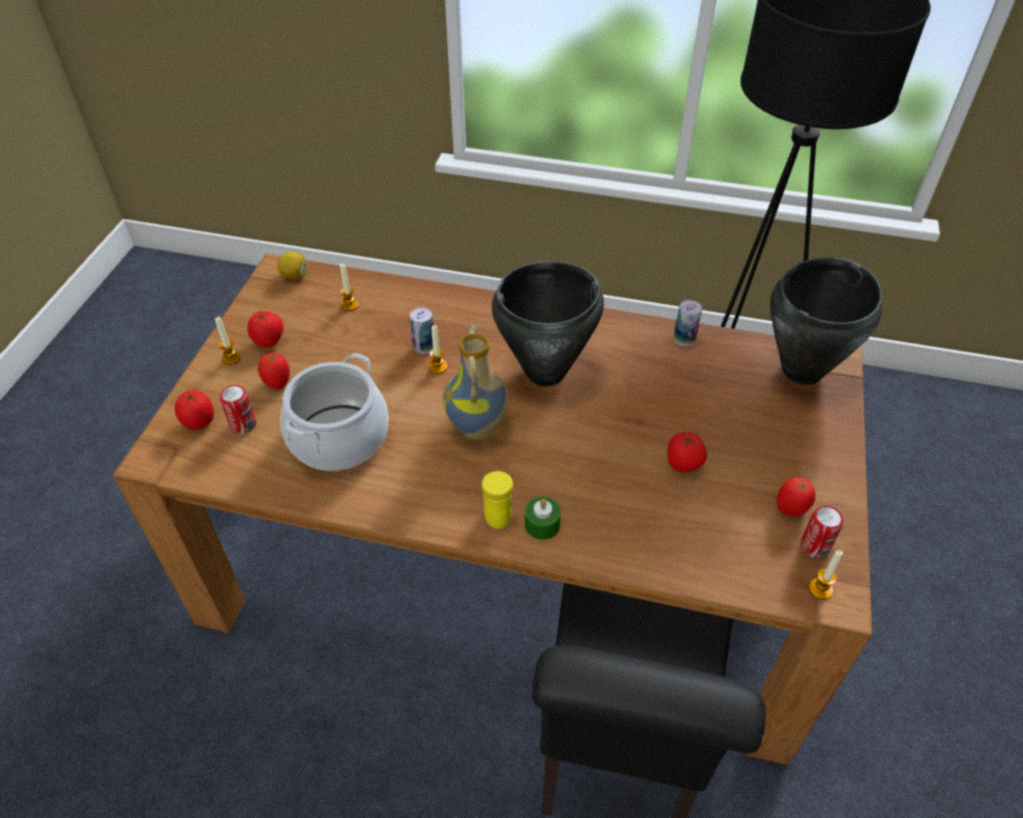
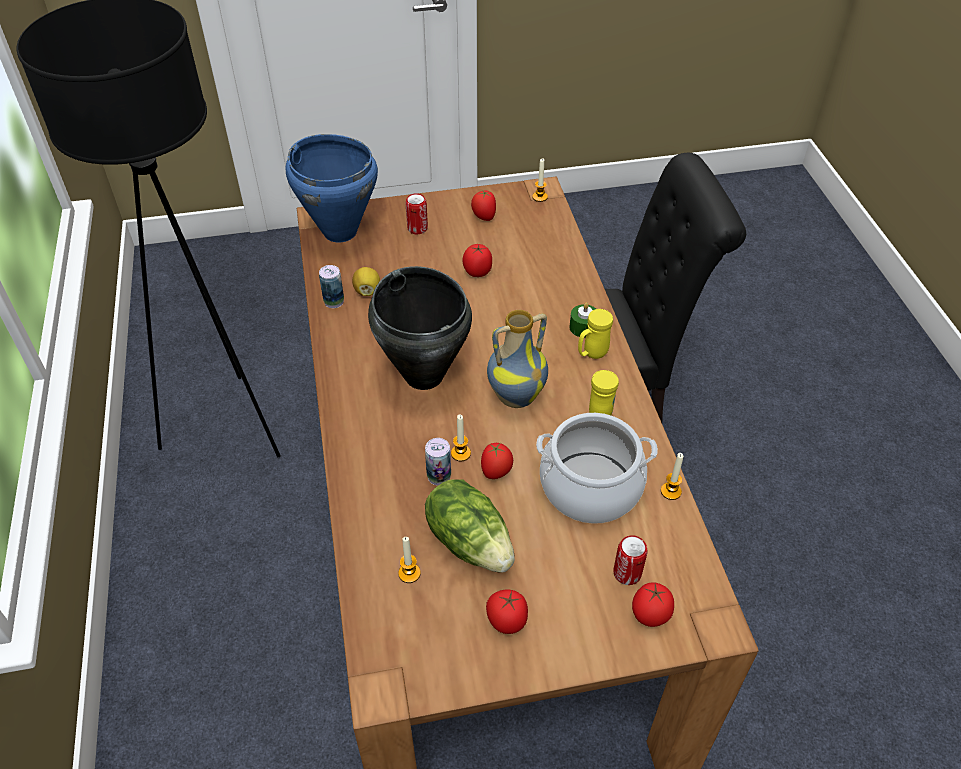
camera: 115 degrees left, 0 degrees up
(231, 358) = (552, 644): candle -> candle (671, 491)
(277, 383) = (559, 576): tomato -> tomato (496, 472)
(294, 275) = (384, 661): lemon -> lemon (367, 291)
(349, 344) = (470, 541): none -> lettuce
(417, 485) = (600, 410): none -> yellow mug
(803, 371) = (340, 231): black cooking pot -> blue cooking pot
(814, 546) = (508, 204): can -> can (417, 228)

